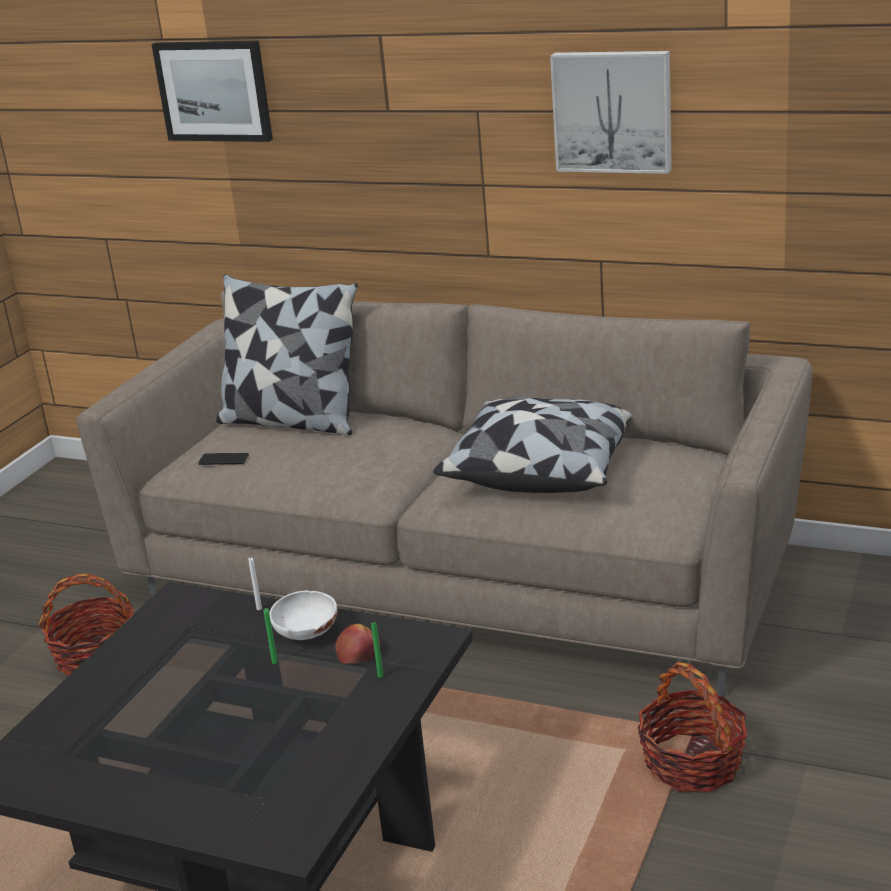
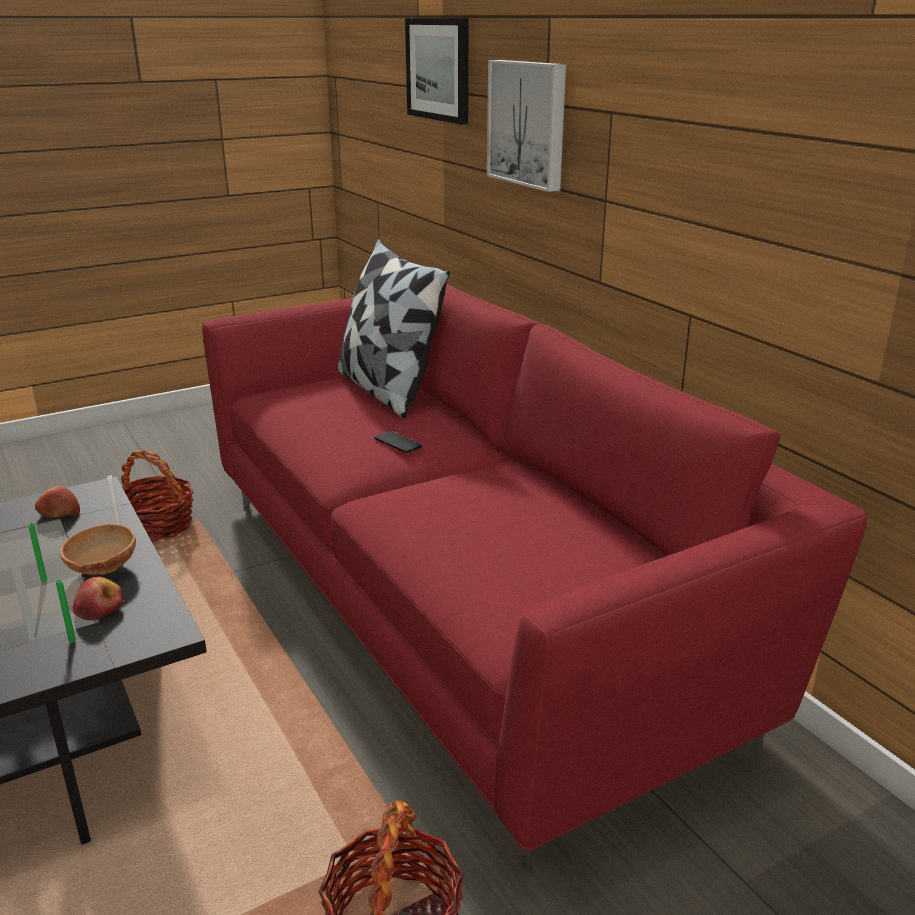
camera: 35 degrees right, 0 degrees up
(181, 625) = (58, 514): none -> apple
(223, 459) = (294, 400): phone -> phone (398, 443)
(306, 635) = (101, 569): white bowl -> brown bowl
(459, 579) = (459, 597): beige sofa -> red sofa
(540, 469) = (493, 515): pillow -> none
(613, 111) = (725, 126): picture -> picture (529, 123)

